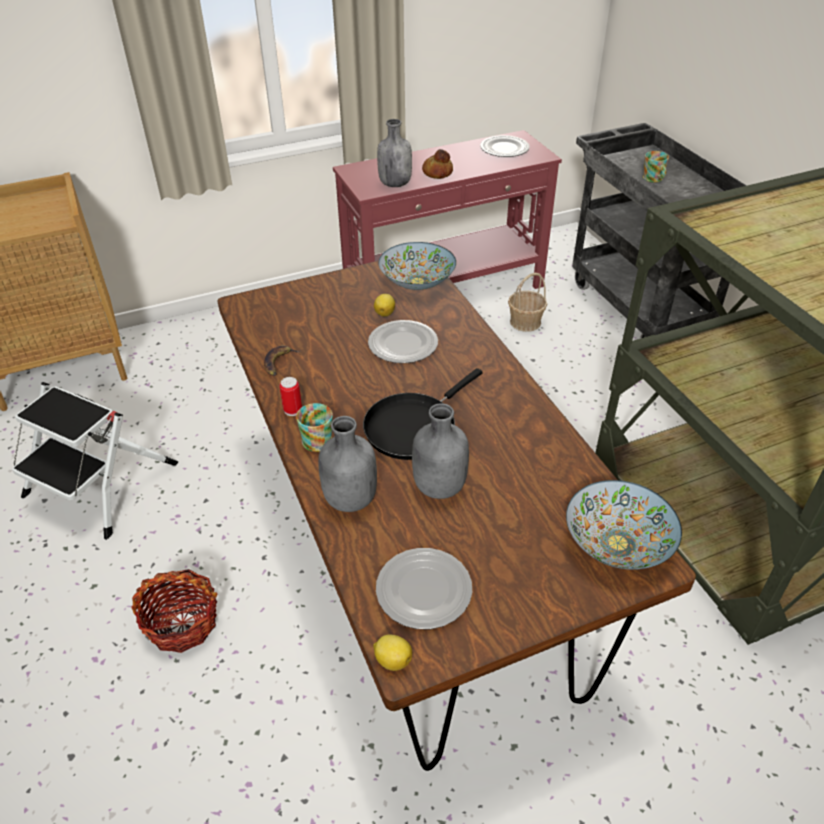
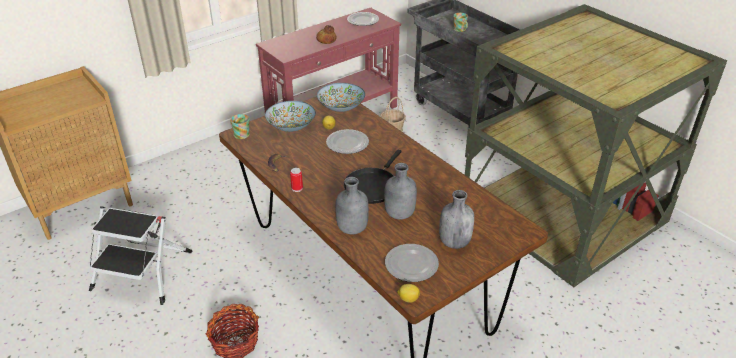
camera: 15 degrees left, 5 degrees down
(315, 438) = (317, 201): mug -> mug (240, 134)
(395, 184) = (302, 50): grey bottle -> grey bottle (454, 242)
(617, 543) = (504, 225): bowl -> bowl (291, 126)

